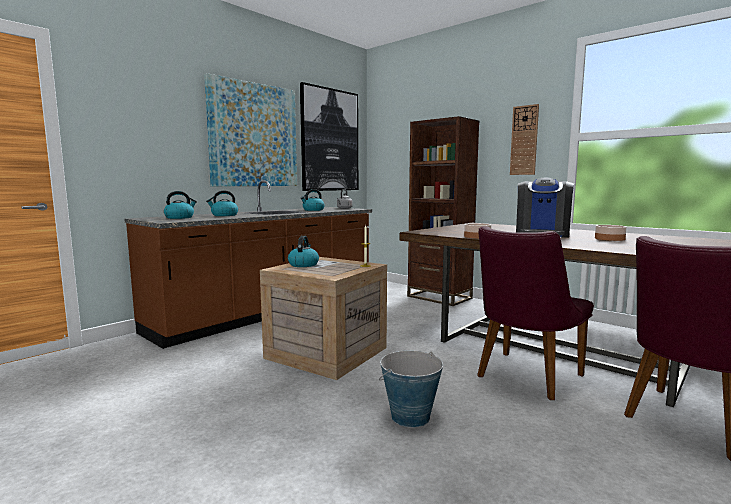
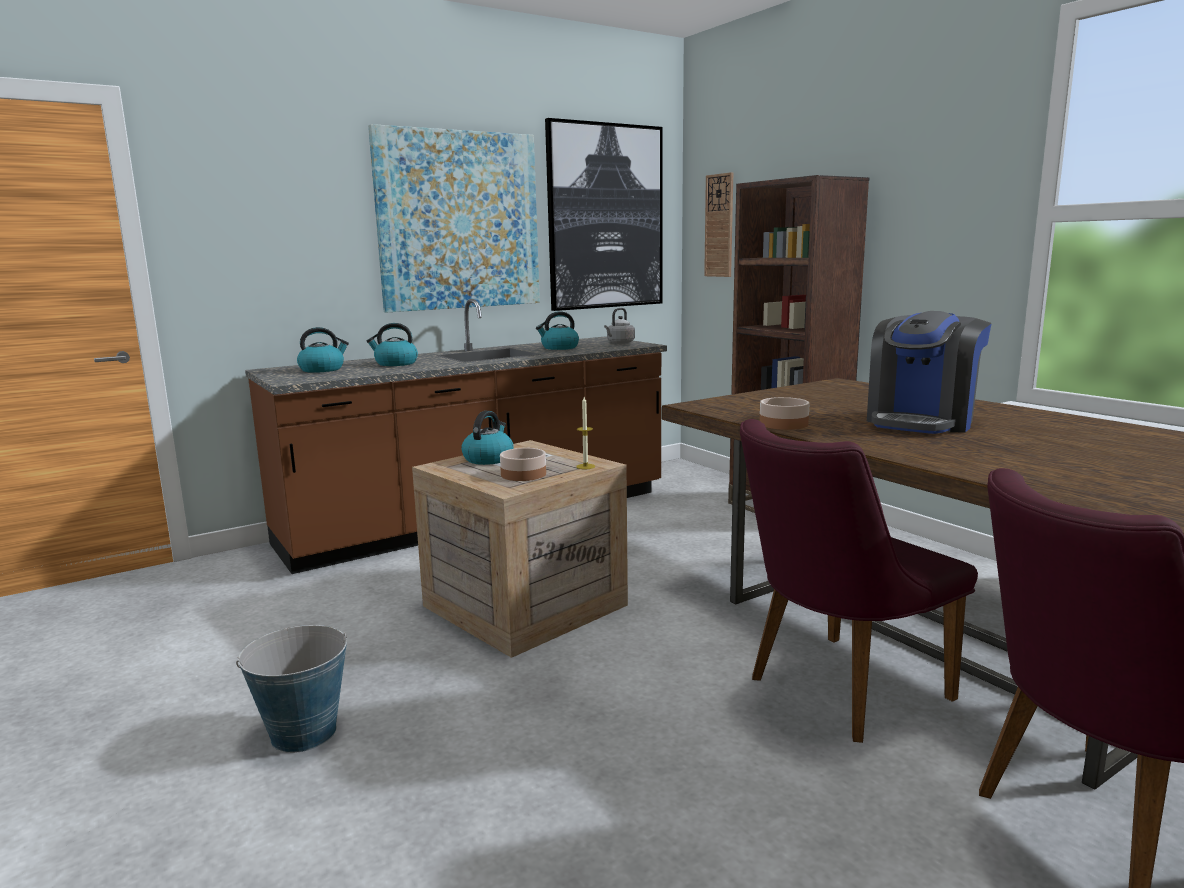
camera: 15 degrees right, 5 degrees up
(410, 417) = (587, 739): bucket -> bucket (303, 733)
(524, 140) = (951, 218): wall clock -> wall clock (719, 226)
(610, 239) = (1045, 441): bowl -> bowl (523, 474)

